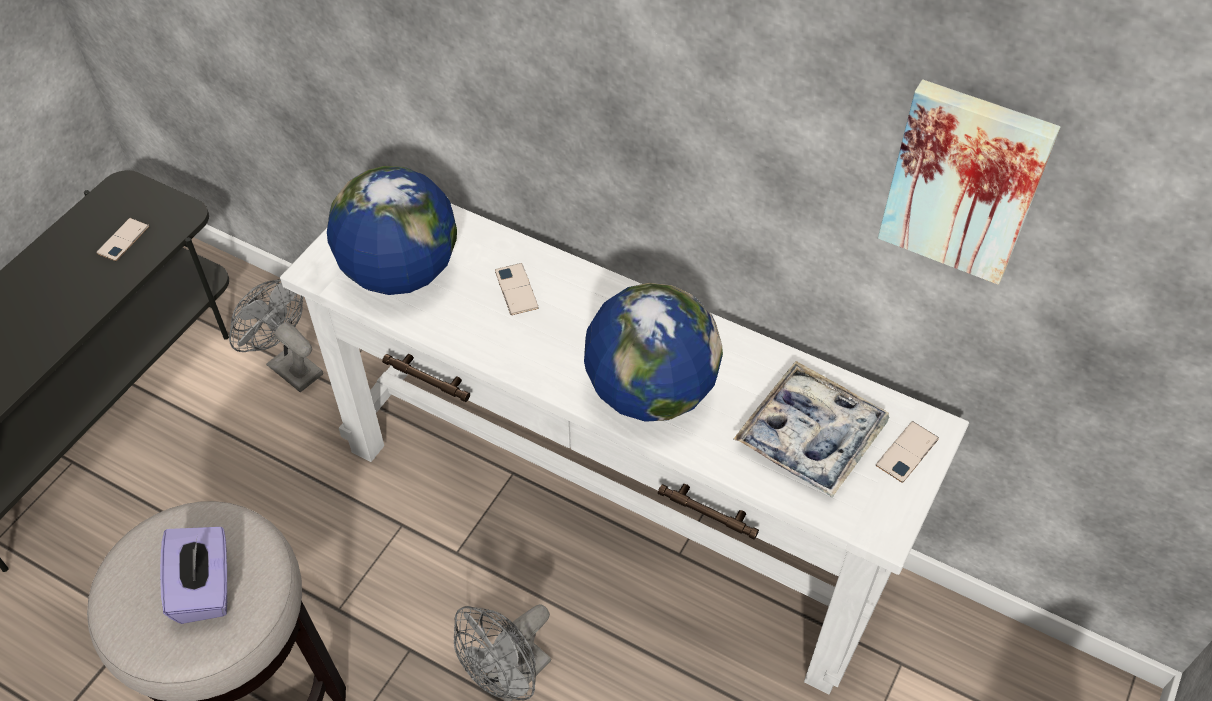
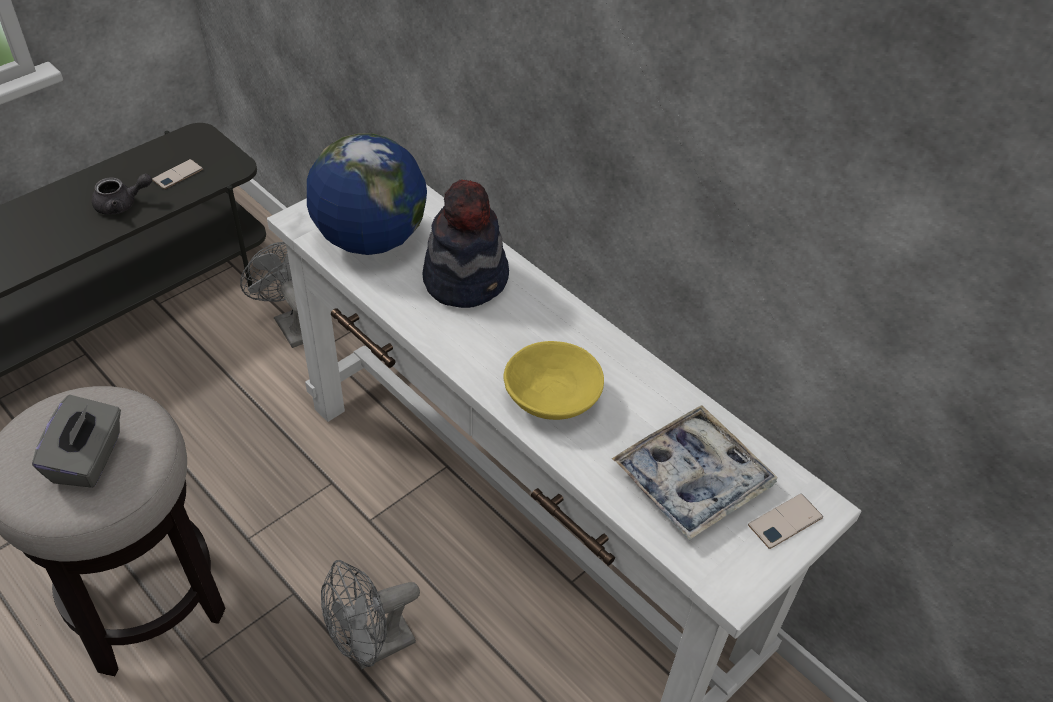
camera: 15 degrees right, 5 degrees down
(76, 291) = (122, 205): none -> grey teapot
(205, 588) = (88, 459): purple tissue box -> grey tissue box
(516, 289) = (466, 278): phone -> hat
(650, 393) = (552, 398): globe -> yellow bowl
(965, 180) = (890, 236): picture -> none

